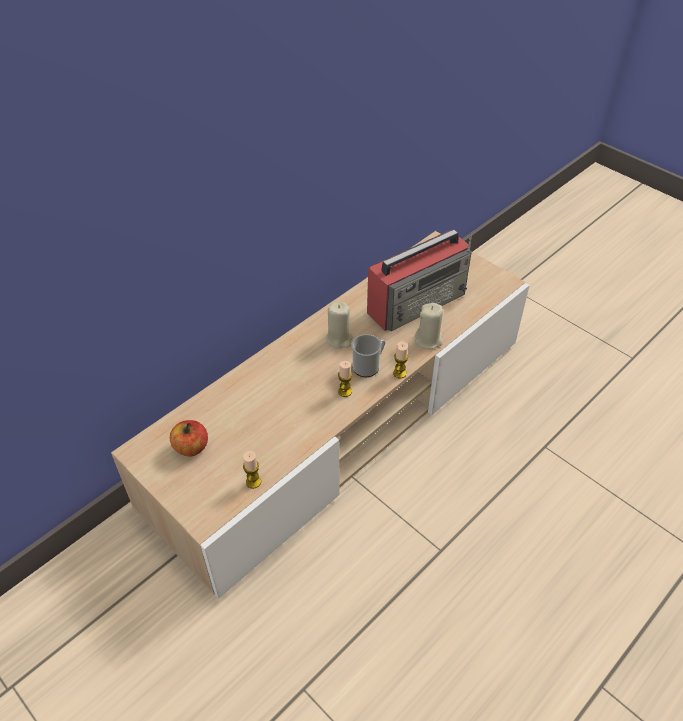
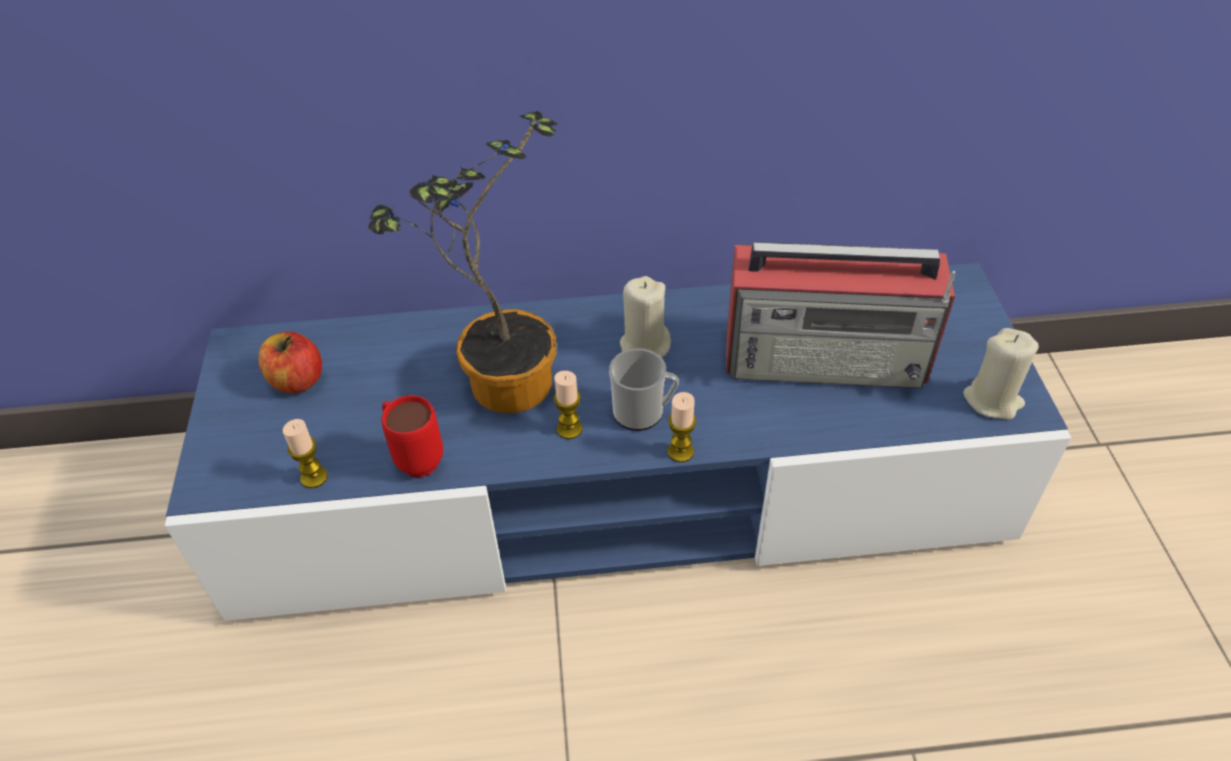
camera: 40 degrees right, 0 degrees up
(290, 444) = (414, 457): none -> red mug
(291, 389) = (499, 380): none -> potted plant
(341, 421) = (618, 489): beige tv stand -> blue tv stand
(428, 340) = (783, 427): beige candle -> beige candle (993, 400)

